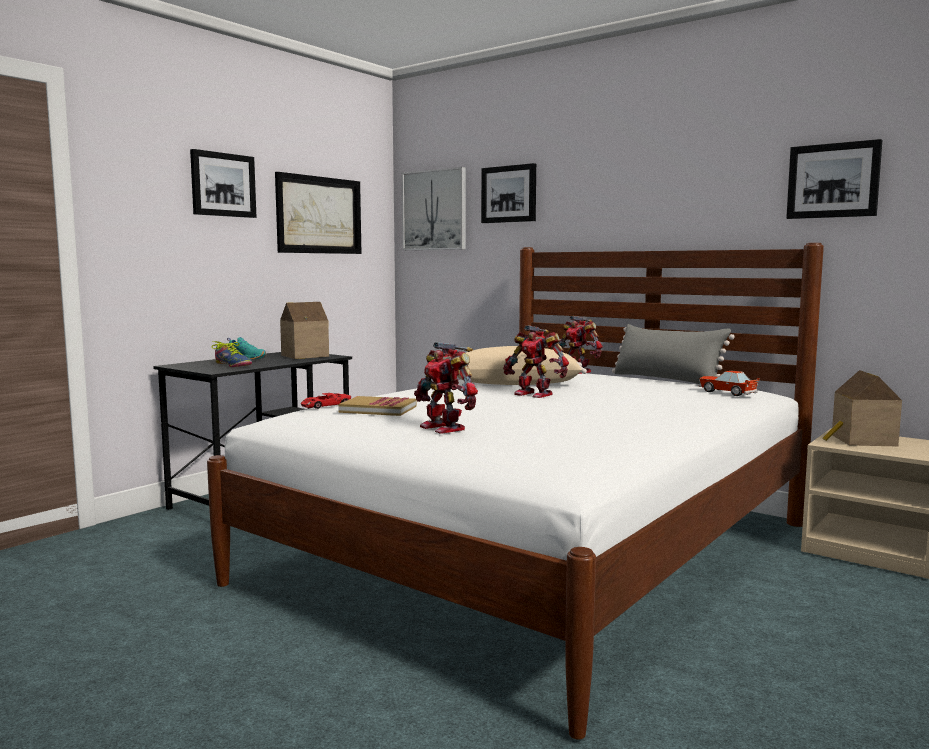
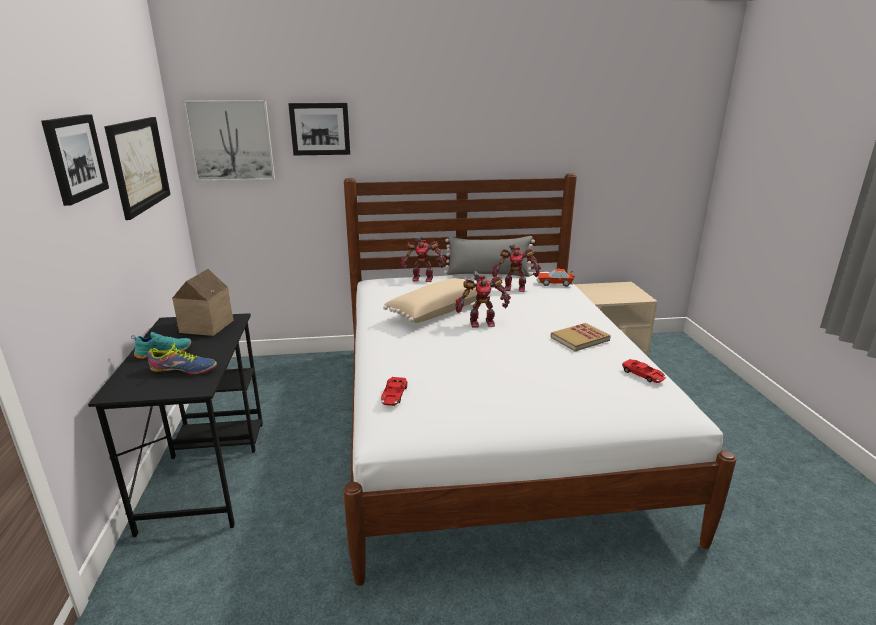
camera: 45 degrees left, 15 degrees up
(378, 409) = (446, 384): book -> book (579, 339)
(445, 428) = (538, 389): toy robot -> toy robot (514, 288)
(593, 447) = (643, 375): none -> red toy car
(833, 181) = (578, 132): picture -> none
(860, 441) = (604, 292): toy house -> none

